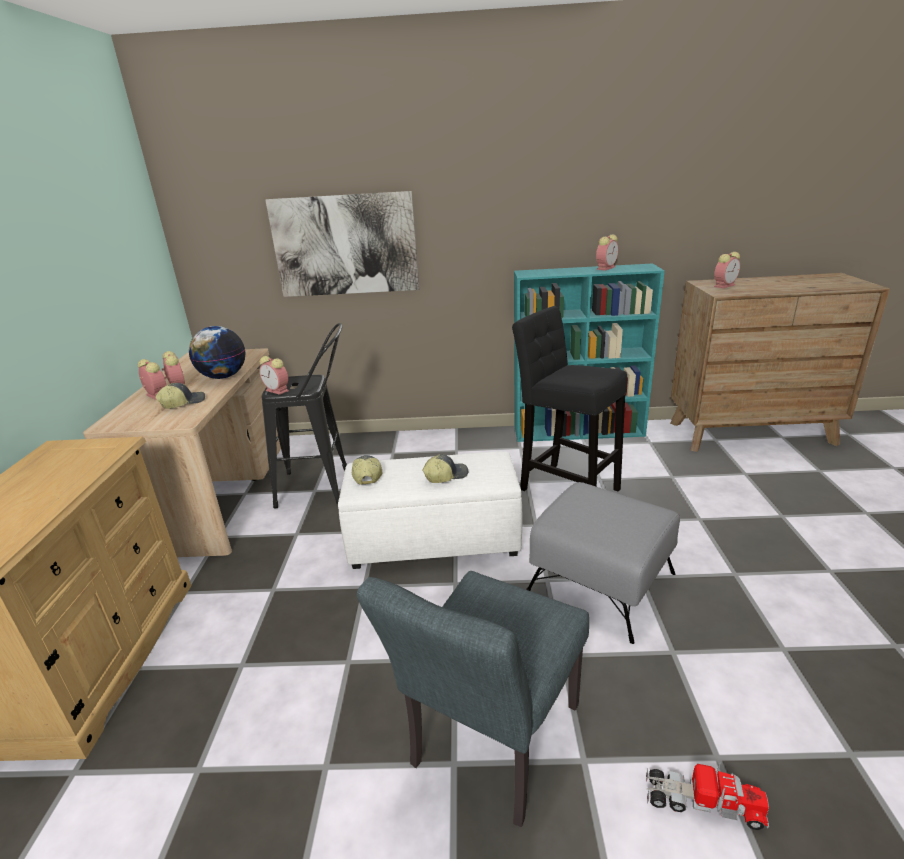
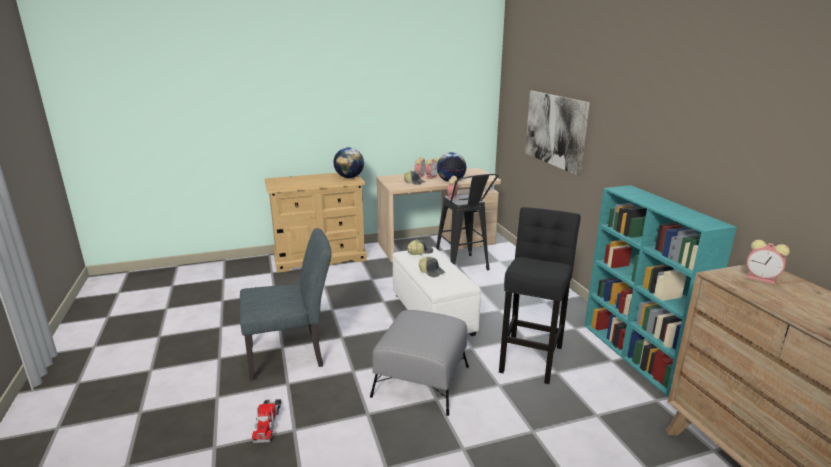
camera: 70 degrees right, 5 degrees down
(84, 450) = (349, 177): none -> globe
(489, 745) = (292, 355): grey chair -> grey chair turned 150 degrees clockwise
(606, 268) = (682, 210): alarm clock -> none

